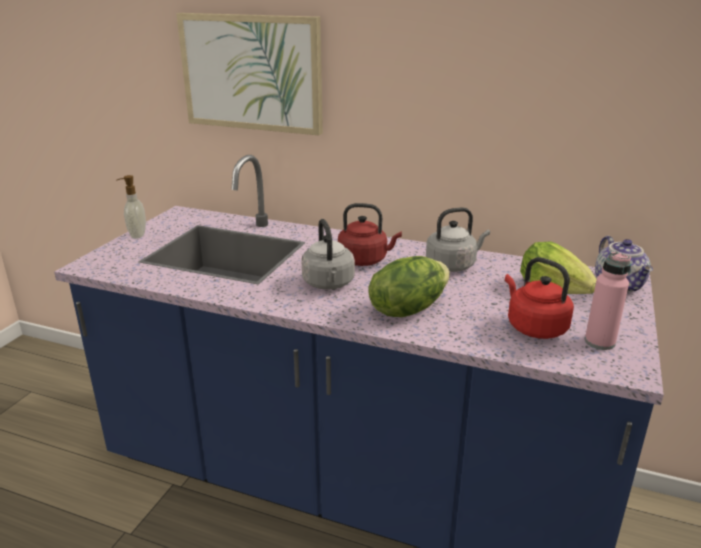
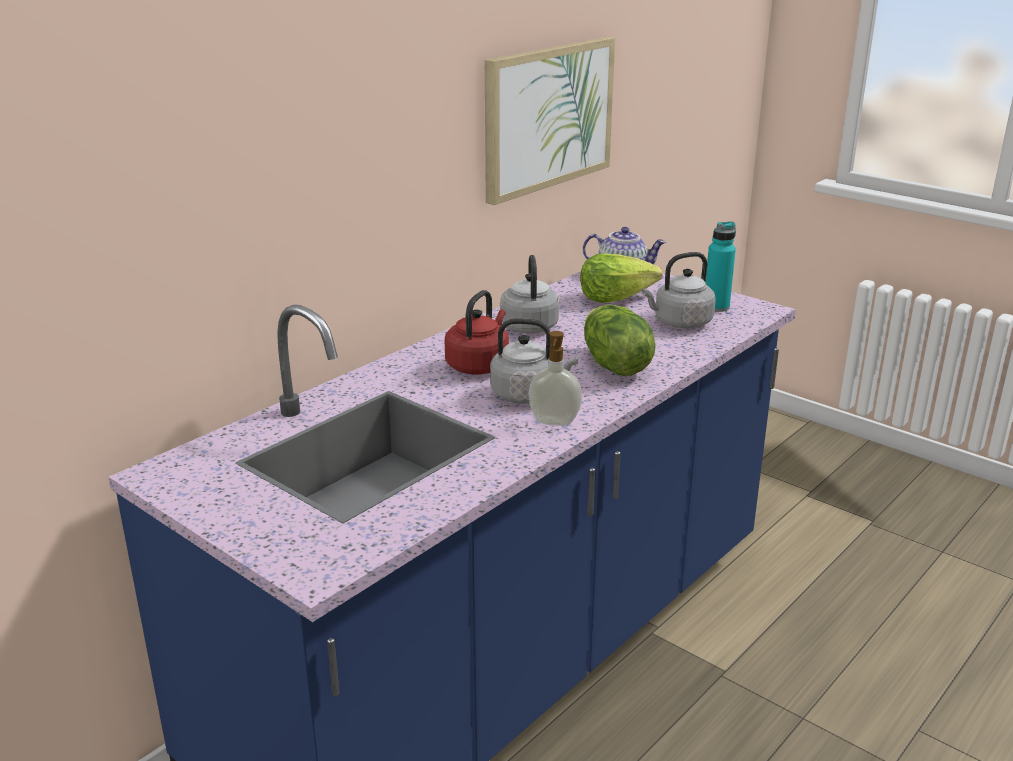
camera: 70 degrees left, 0 degrees up
(137, 235) = (222, 520): soap dispenser -> soap dispenser (554, 422)
(252, 73) = (220, 184): picture -> picture (548, 117)
(534, 327) = (680, 323): red kettle -> grey kettle
(599, 342) = (716, 307): pink bottle -> turquoise bottle

